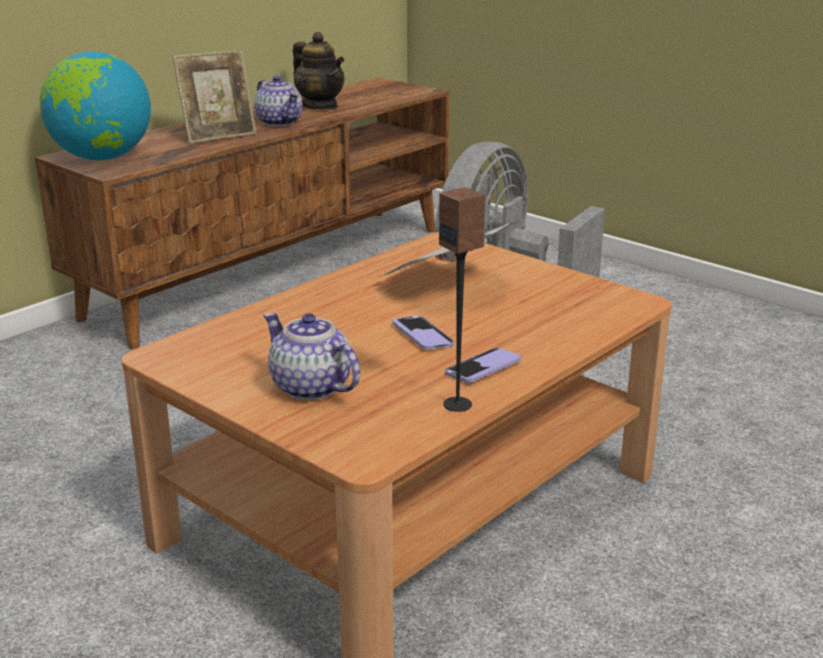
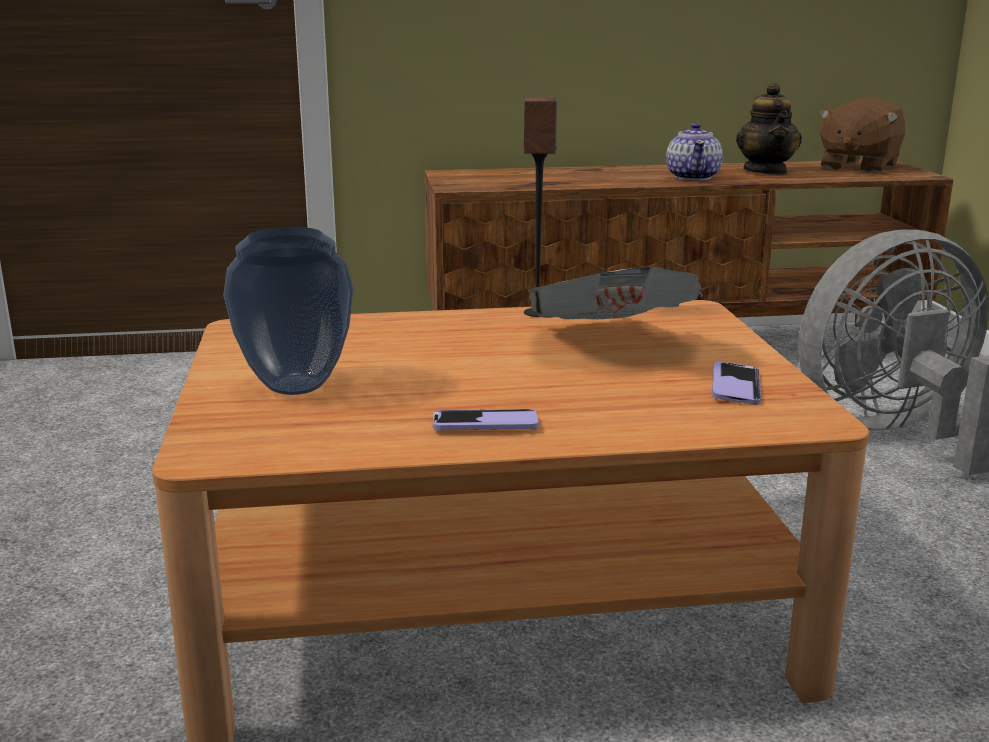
camera: 40 degrees right, 5 degrees down
(102, 158) = (472, 178): globe -> none
(218, 136) = (609, 178): picture frame -> none
(311, 388) = (294, 387): teapot -> vase
(372, 90) = (857, 167): none -> brown plush toy
(422, 335) = (489, 378): phone -> phone (735, 386)
(458, 404) = (387, 445): speaker -> speaker (537, 313)

